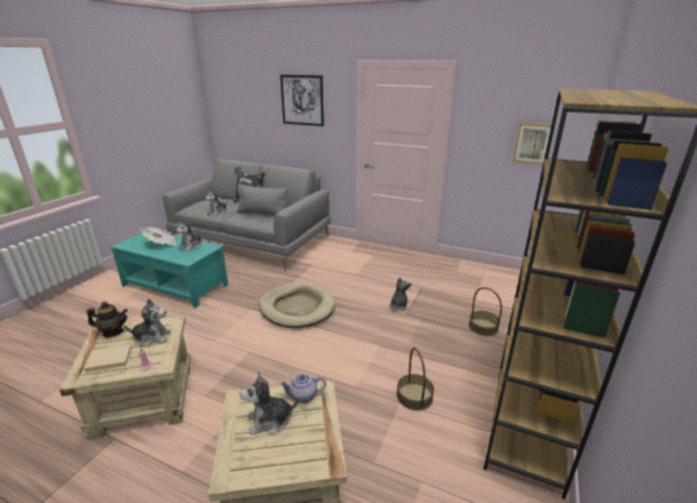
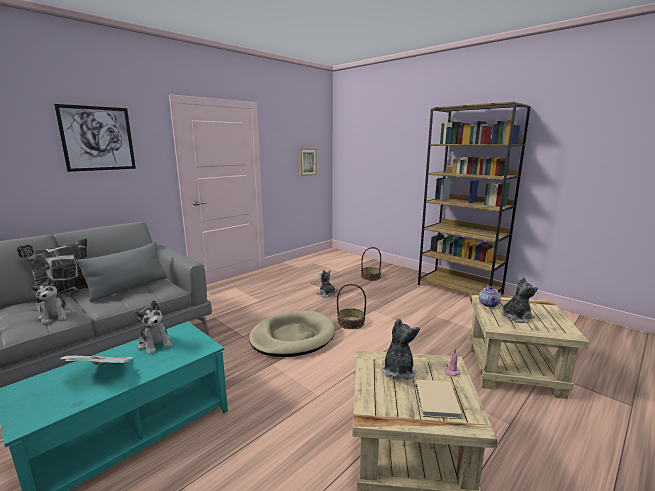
camera: 70 degrees left, 10 degrees down
(113, 332) = (375, 403): teapot -> none
(270, 421) = (516, 317): plush toy -> plush toy turned 120 degrees counterclockwise
(414, 396) = (431, 310): basket -> basket (351, 322)

